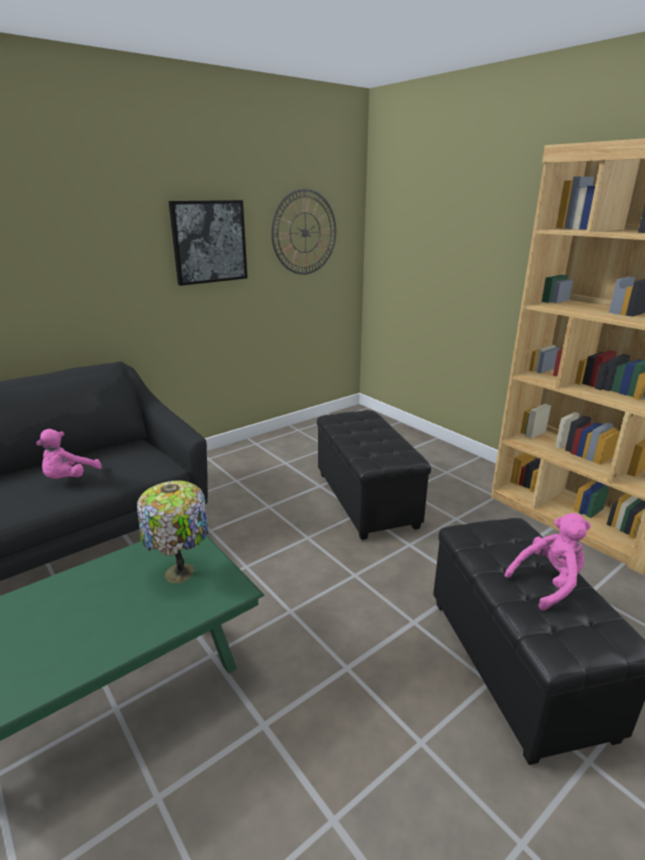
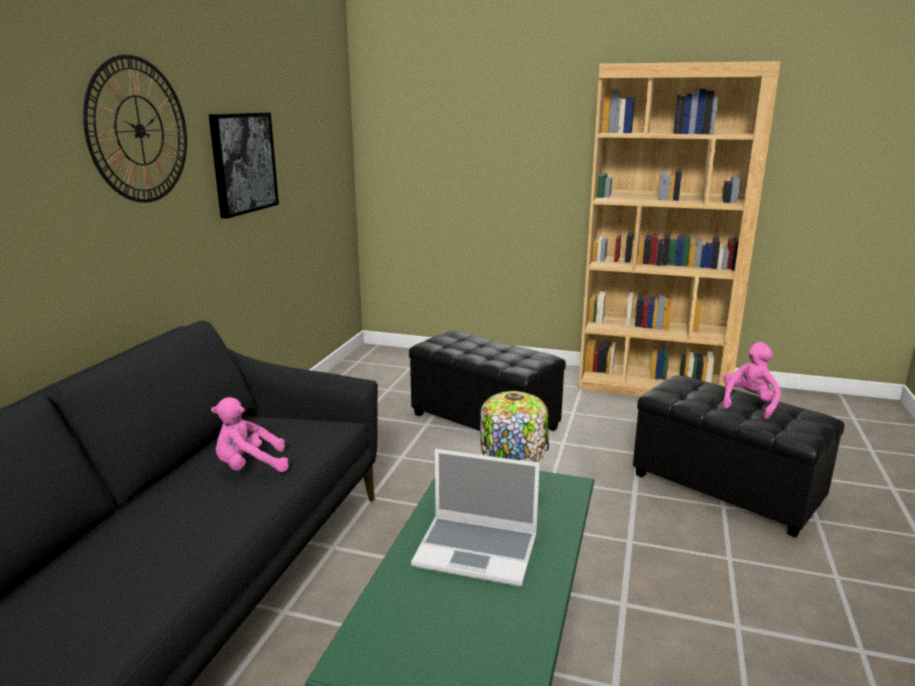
camera: 35 degrees left, 5 degrees down
(69, 478) = (249, 467): pink plush toy -> pink plush toy turned 90 degrees clockwise
(79, 613) = (478, 551): none -> laptop
(305, 232) = (314, 148): wall clock -> wall clock (139, 130)

